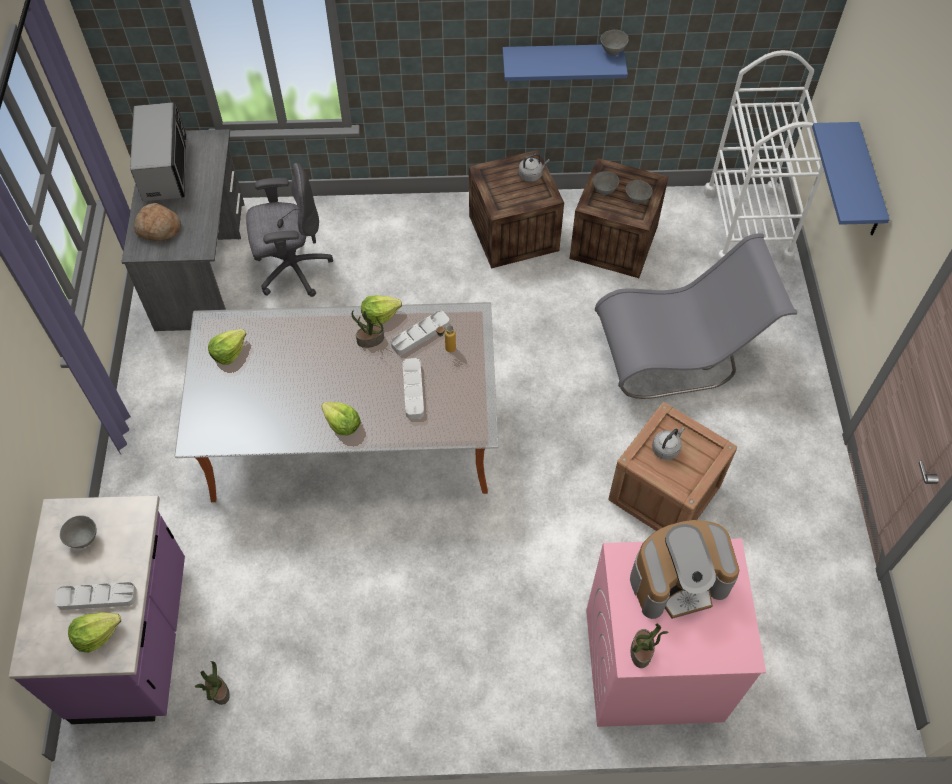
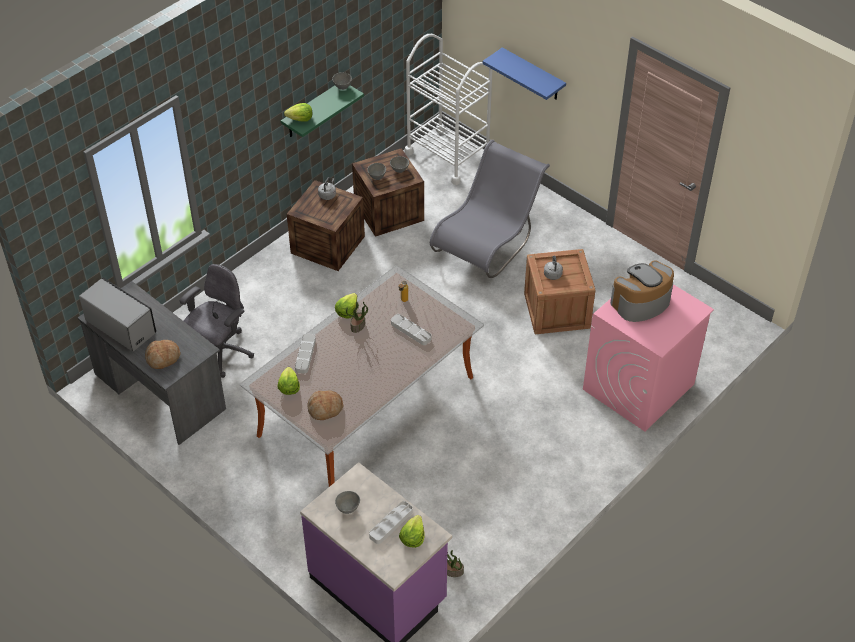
camera: 45 degrees left, 10 degrees down
(231, 405) = (325, 409): none -> bread
(342, 424) = (395, 372): lettuce -> lettuce (300, 119)
(420, 335) = (380, 304): grey tray -> grey tray (305, 355)
(561, 60) = (312, 110): blue shelf -> green shelf
(642, 651) = (659, 340): potted plant -> none
(678, 580) = (641, 303): coffee machine -> coffee machine turned 150 degrees counterclockwise

